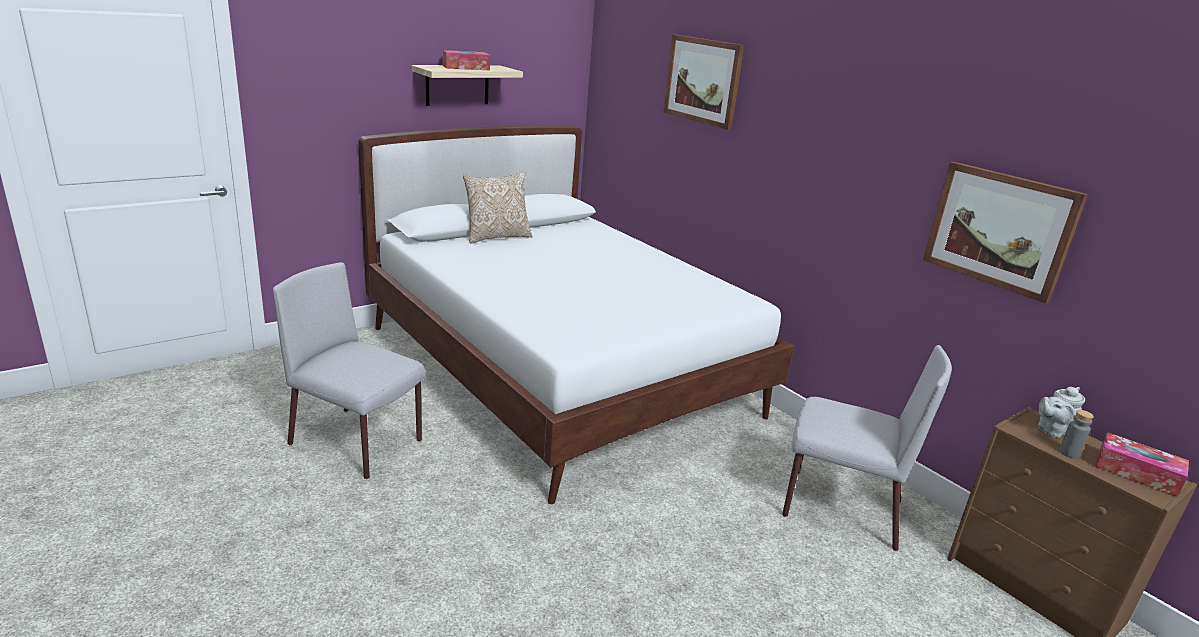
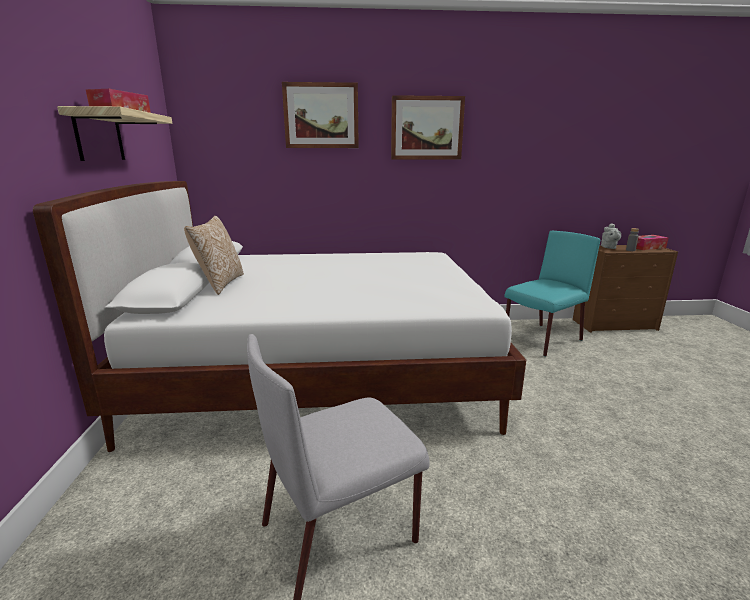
camera: 55 degrees left, 5 degrees down
(839, 508) = (541, 340): grey chair -> turquoise chair
(1000, 229) = (555, 162): picture -> picture (426, 128)

